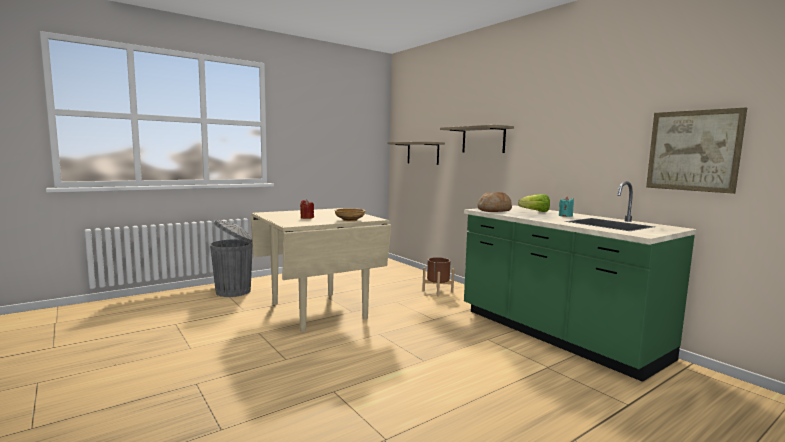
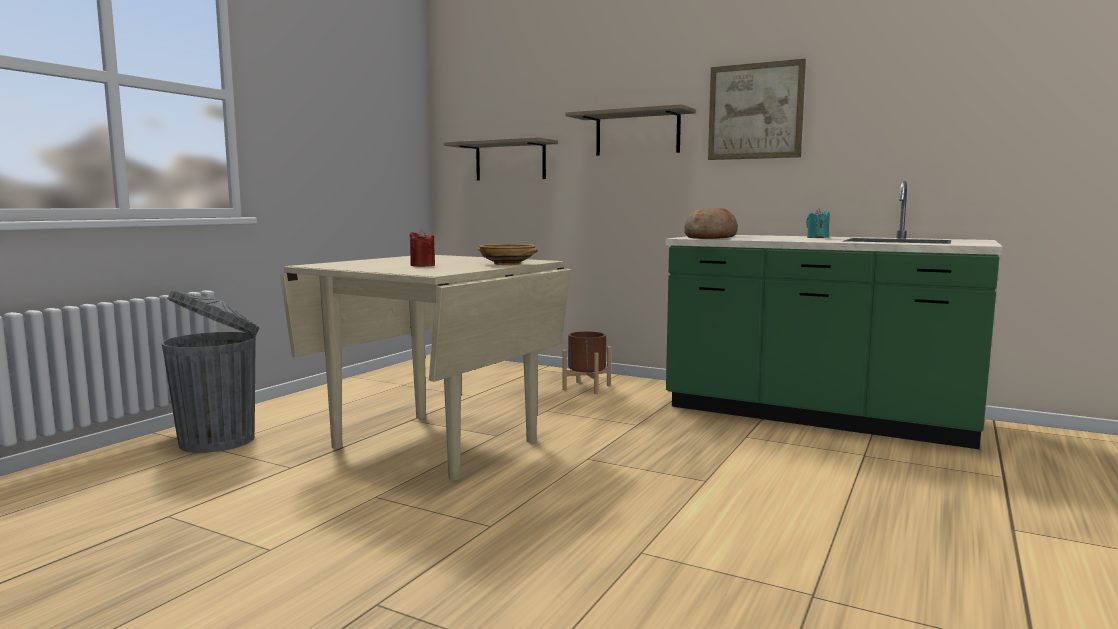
camera: 25 degrees left, 0 degrees up
(535, 211) = (762, 236): lettuce -> none
(693, 150) = (983, 135): picture -> picture (755, 111)

